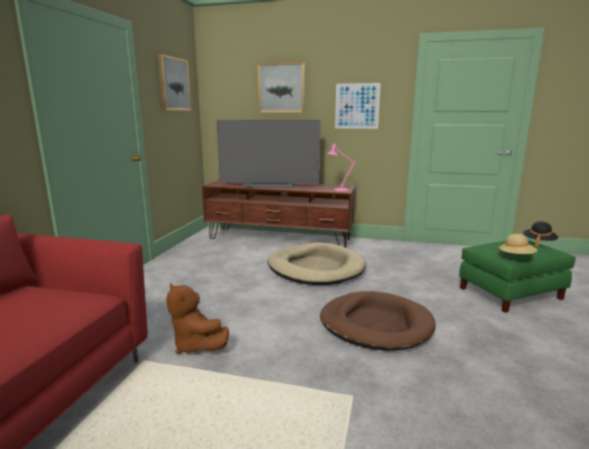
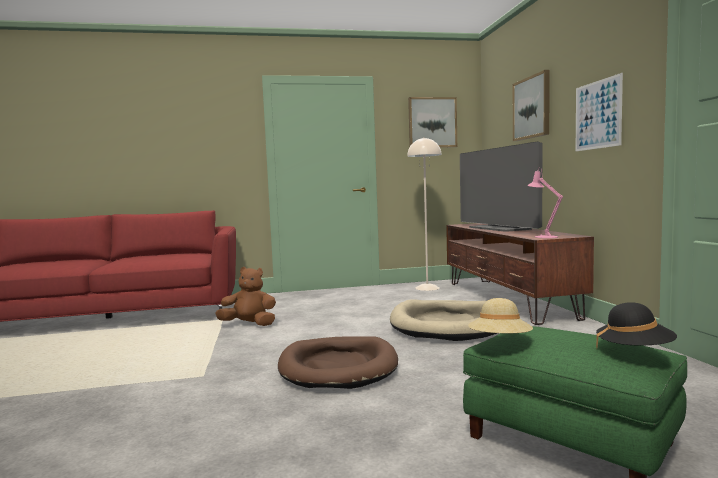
camera: 65 degrees right, 10 degrees down
(196, 345) = (249, 324): brown plush toy -> brown plush toy turned 75 degrees clockwise
(205, 247) = (427, 288): none -> beige floor lamp

